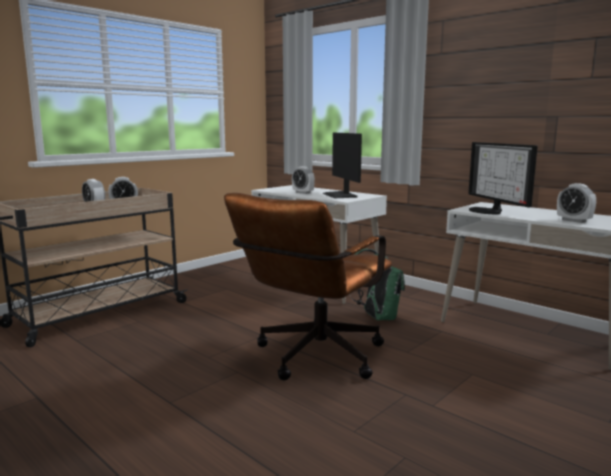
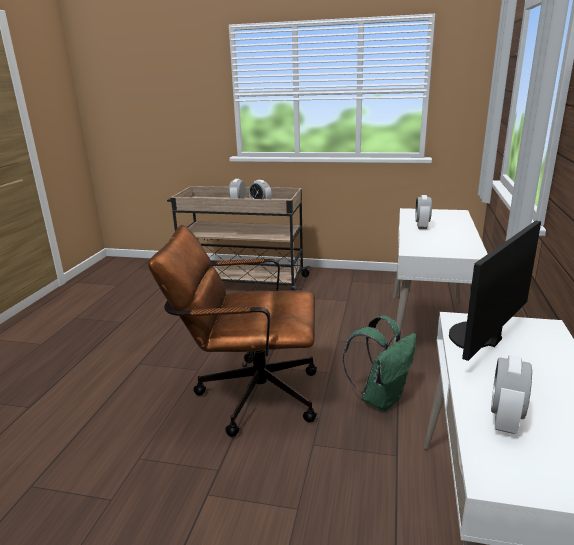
camera: 60 degrees right, 10 degrees up
(340, 195) = (440, 242): monitor -> none

